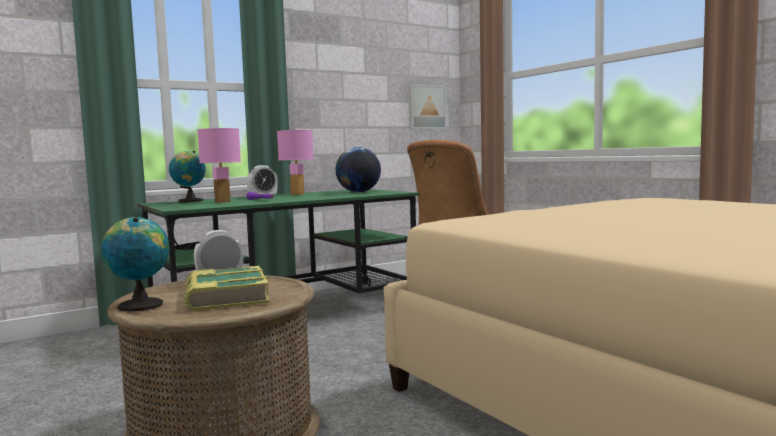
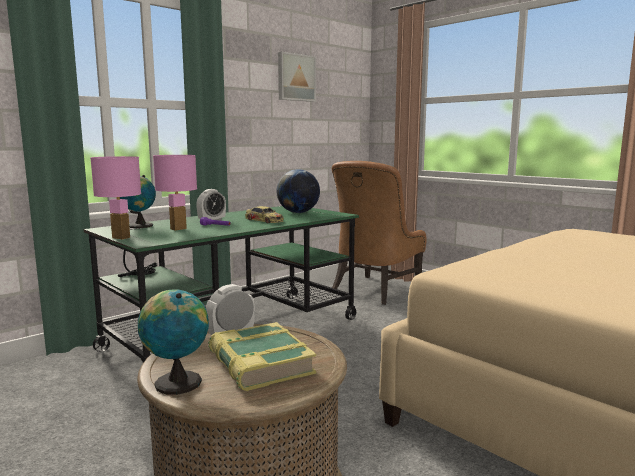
camera: 10 degrees left, 5 degrees up
(298, 194) = (240, 214): pink table lamp -> pink table lamp (121, 237)
(314, 196) = (264, 220): none -> toy car
(426, 107) = (342, 125): picture -> picture (295, 77)

